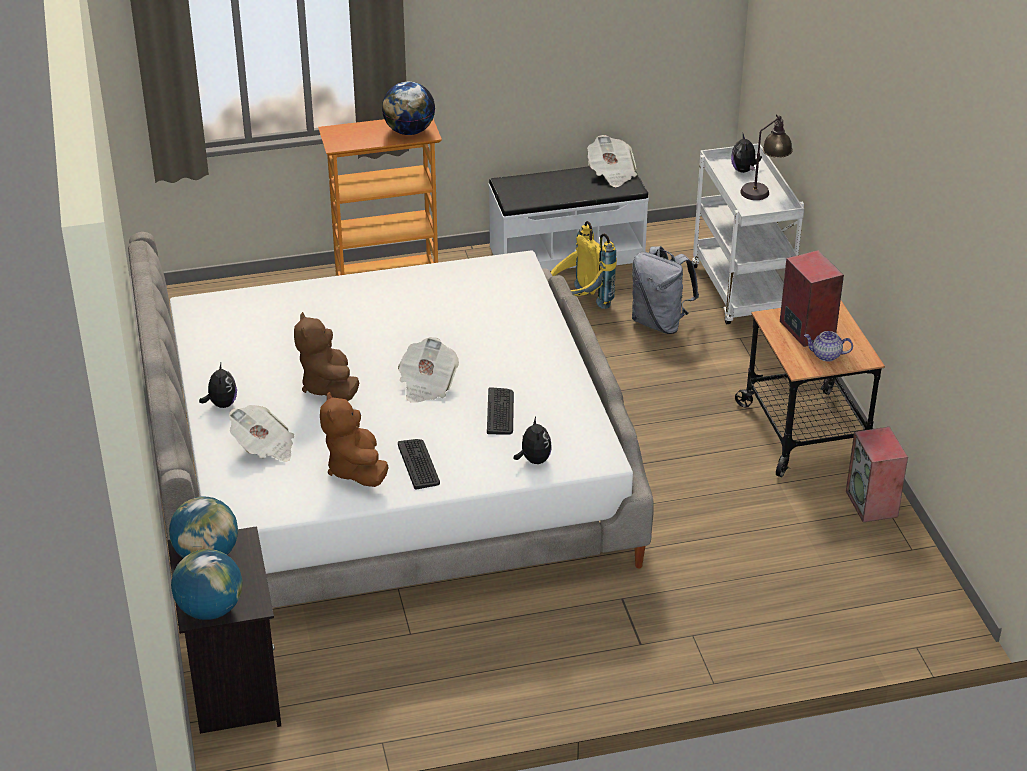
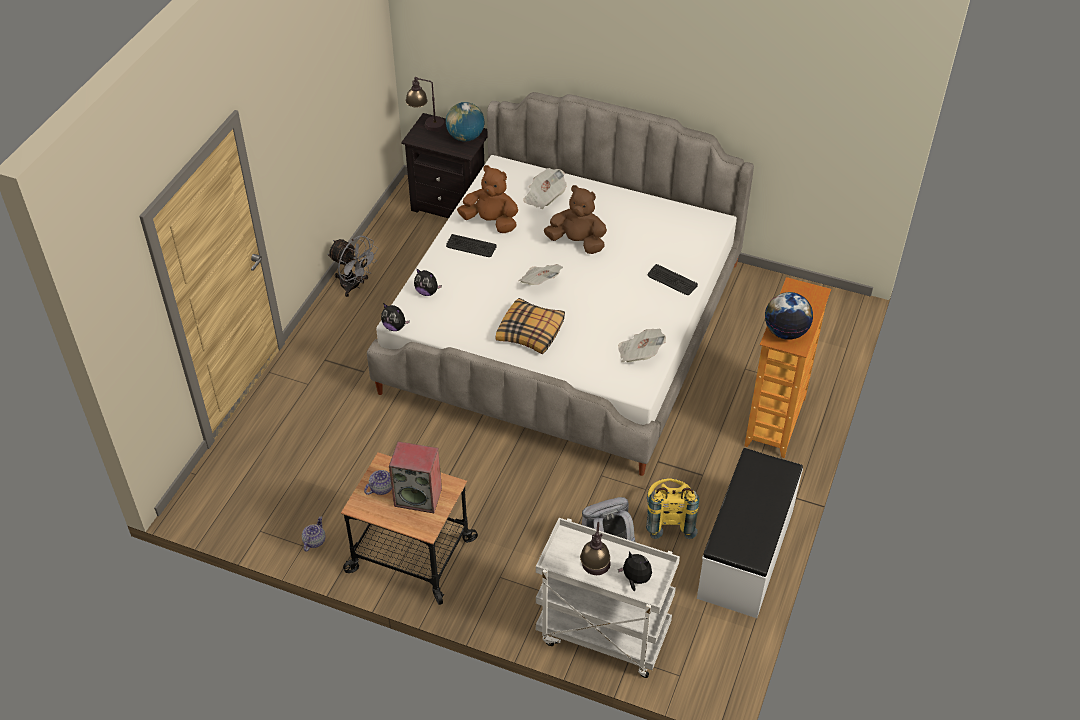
camera: 125 degrees right, 10 degrees up
(210, 609) = (426, 125): globe -> table lamp
(221, 404) = (600, 196): plush toy -> plush toy (395, 327)
(488, 694) = (355, 286): none -> grey fan
(500, 412) = (484, 300): keyboard -> keyboard (672, 280)
(513, 358) = (531, 332): none -> pillow
(611, 173) = (751, 545): newspaper -> newspaper (639, 354)
(872, 504) = (314, 541): speaker -> teapot

